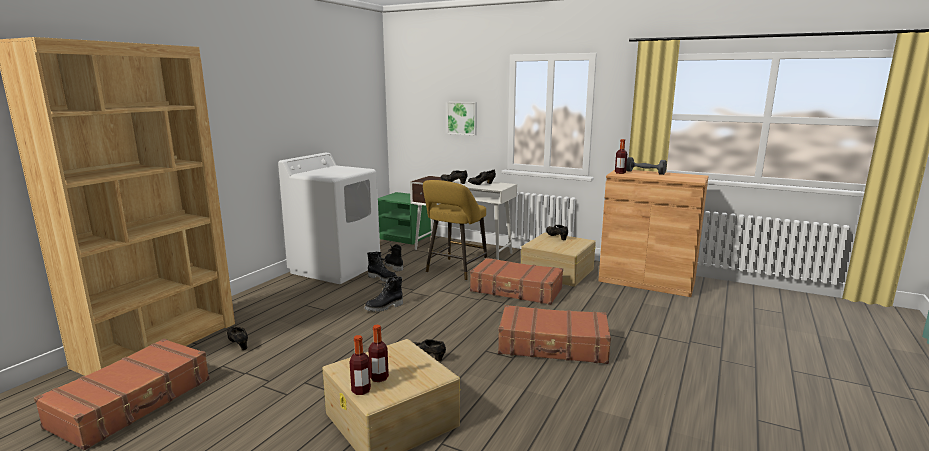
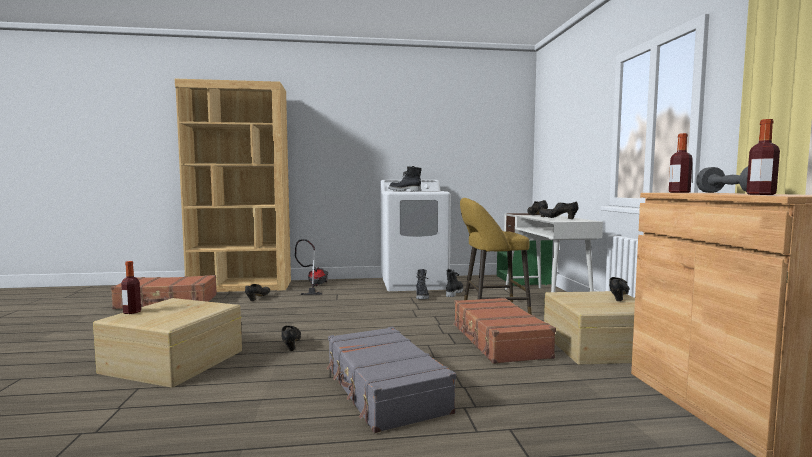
camera: 55 degrees right, 10 degrees down
(250, 307) = (314, 286): none -> vacuum cleaner
(379, 378) = (156, 312): bottle -> bottle (760, 194)
(384, 307) = (367, 311): black boot -> black boot (404, 191)
(462, 118) = (578, 146): picture -> none
(553, 346) = (384, 390): brown suitcase -> grey suitcase

